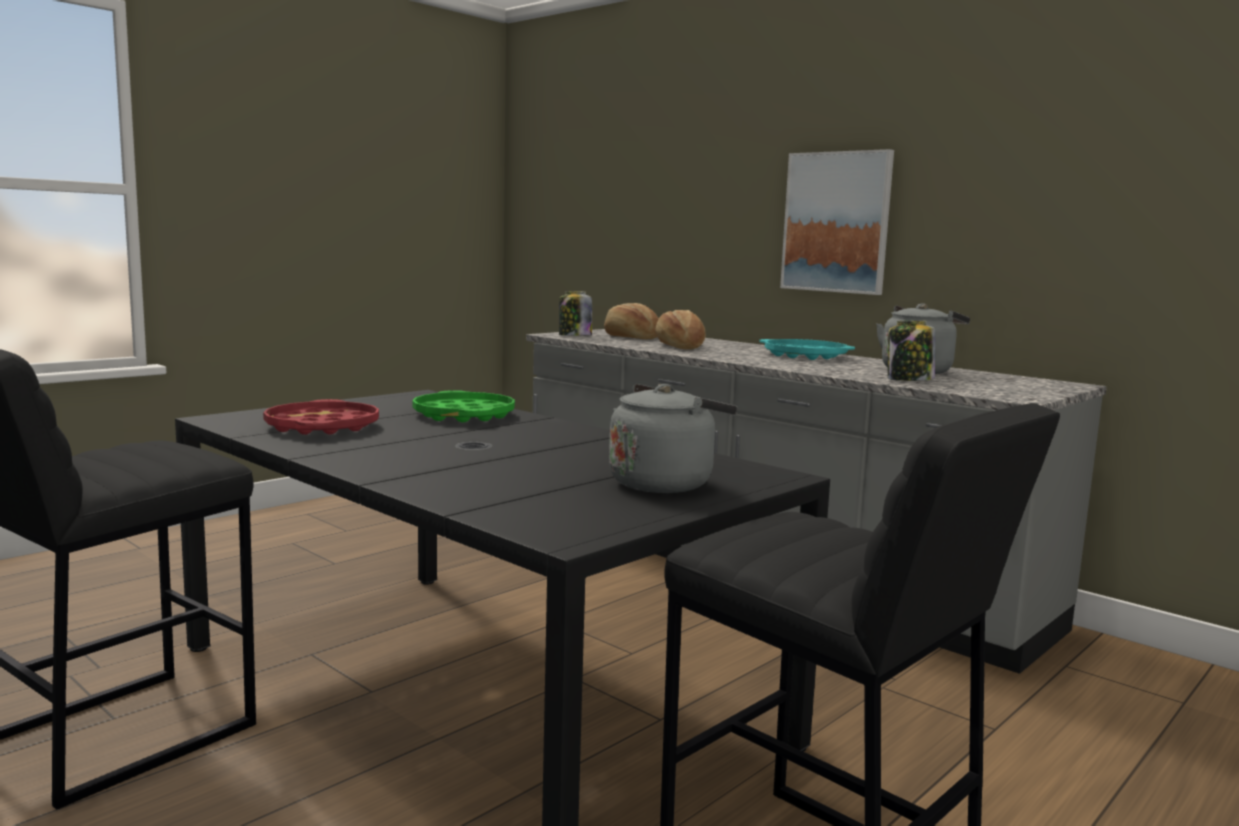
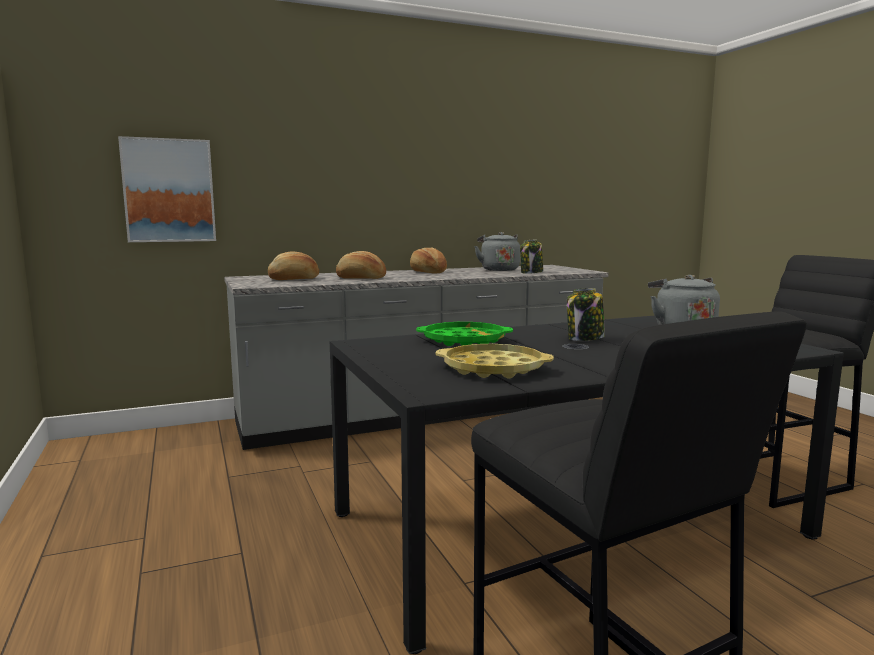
camera: 65 degrees left, 0 degrees up
(322, 427) = (493, 369): red tray -> yellow tray
(574, 336) = (270, 284): jar -> jar (585, 338)
(805, 356) = (428, 272): turquoise tray -> bread
(836, 222) = (404, 187): picture -> picture (169, 190)

